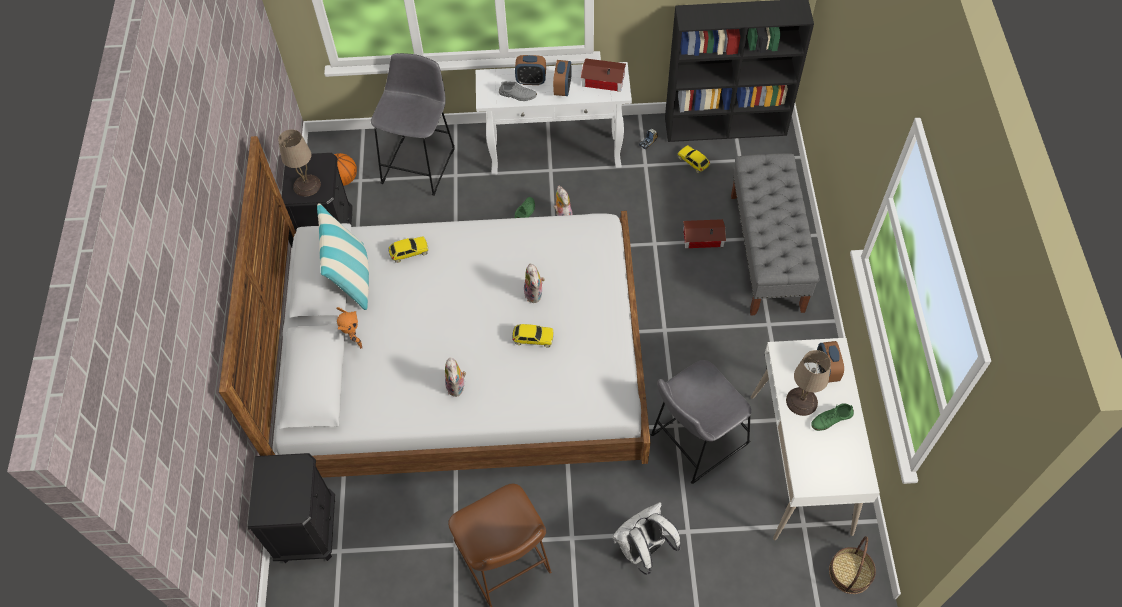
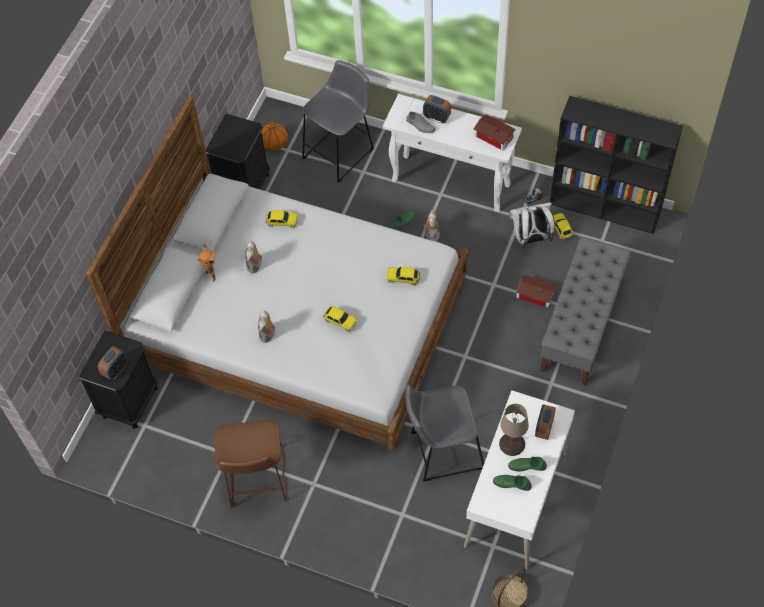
camera: 25 degrees right, 0 degrees up
(306, 185) = (230, 142): beige table lamp -> none
(352, 278) = (231, 226): pillow -> none
(535, 294) = (359, 288): plush toy -> plush toy (255, 266)
(562, 88) = (458, 132): alarm clock -> alarm clock (116, 370)
(578, 265) = (403, 278): none -> toy car
(643, 549) = (361, 513): white backpack -> white backpack (530, 239)
(826, 446) = (512, 483): none -> green shoe

